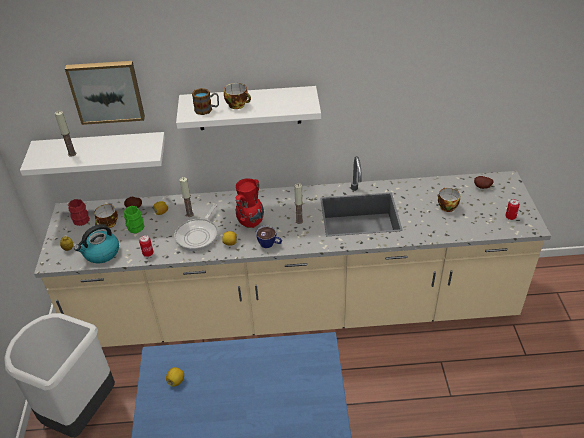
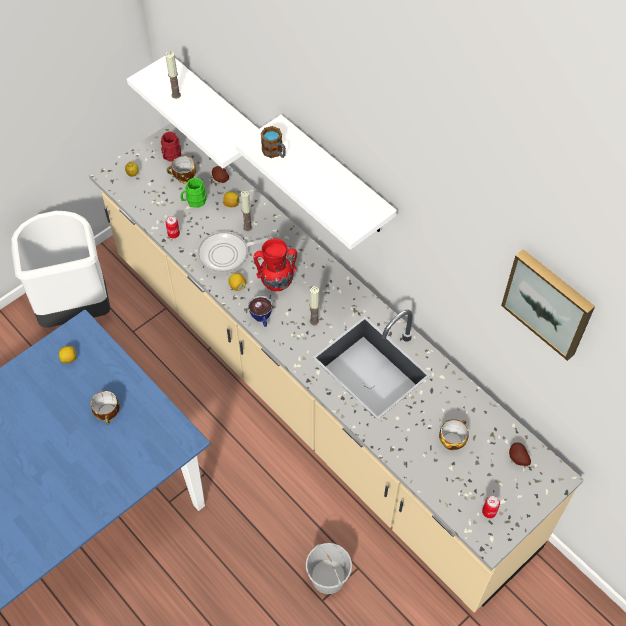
camera: 50 degrees right, 15 degrees up
(101, 253) = (146, 201): kettle -> none
(106, 91) = (227, 62): picture -> picture (549, 302)
(238, 104) = (304, 170): cup -> cup (108, 413)
(436, 382) = (328, 577): none -> white bucket

